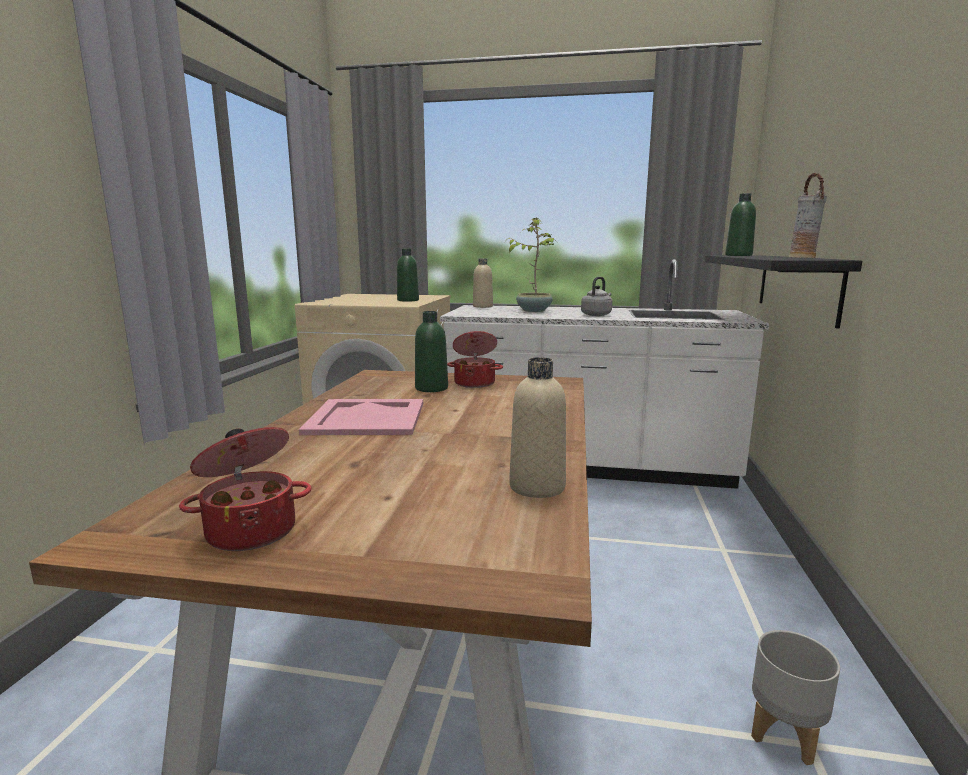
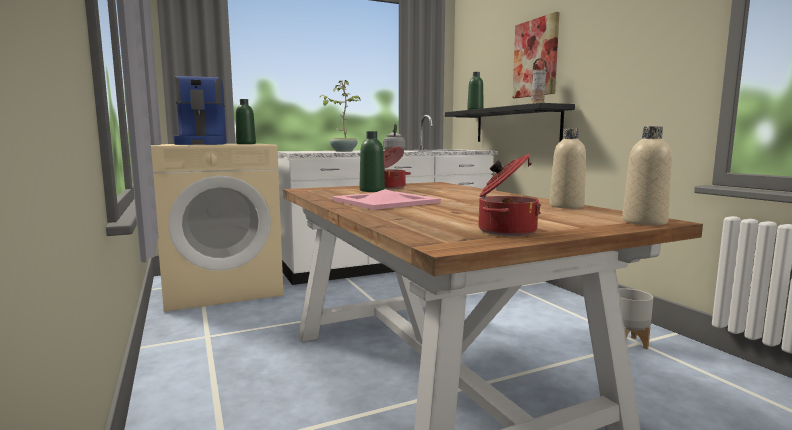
camera: 35 degrees left, 5 degrees down
(364, 300) = (203, 144): none -> coffee machine
(482, 306) = (294, 151): beige bottle -> beige bottle (644, 222)
(830, 169) = (536, 58): none -> picture

